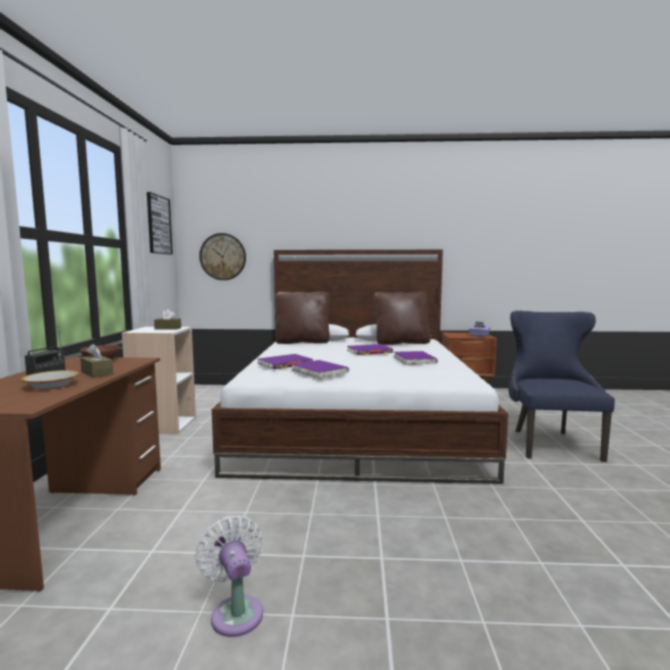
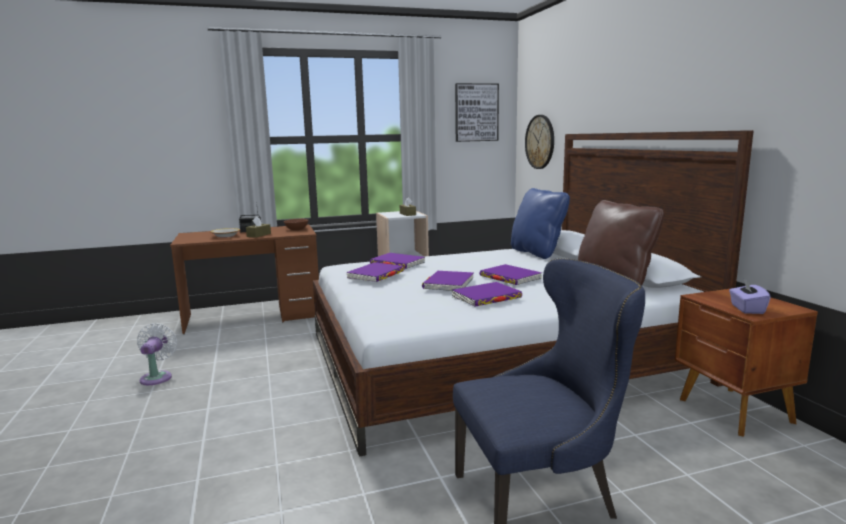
camera: 70 degrees right, 5 degrees up
(236, 611) = (157, 377): white fan -> white fan turned 45 degrees counterclockwise
(302, 342) = (537, 253): brown pillow -> blue pillow
(371, 362) = (448, 284): none -> purple book

